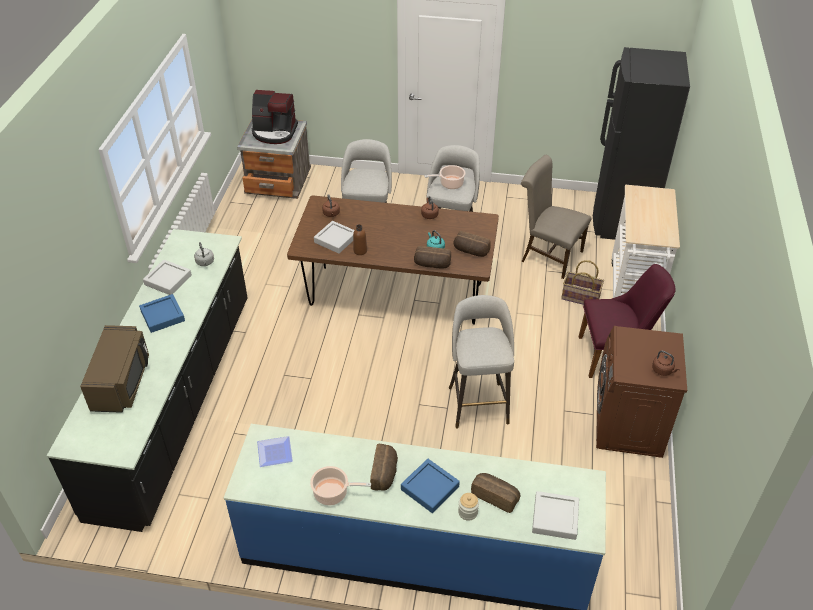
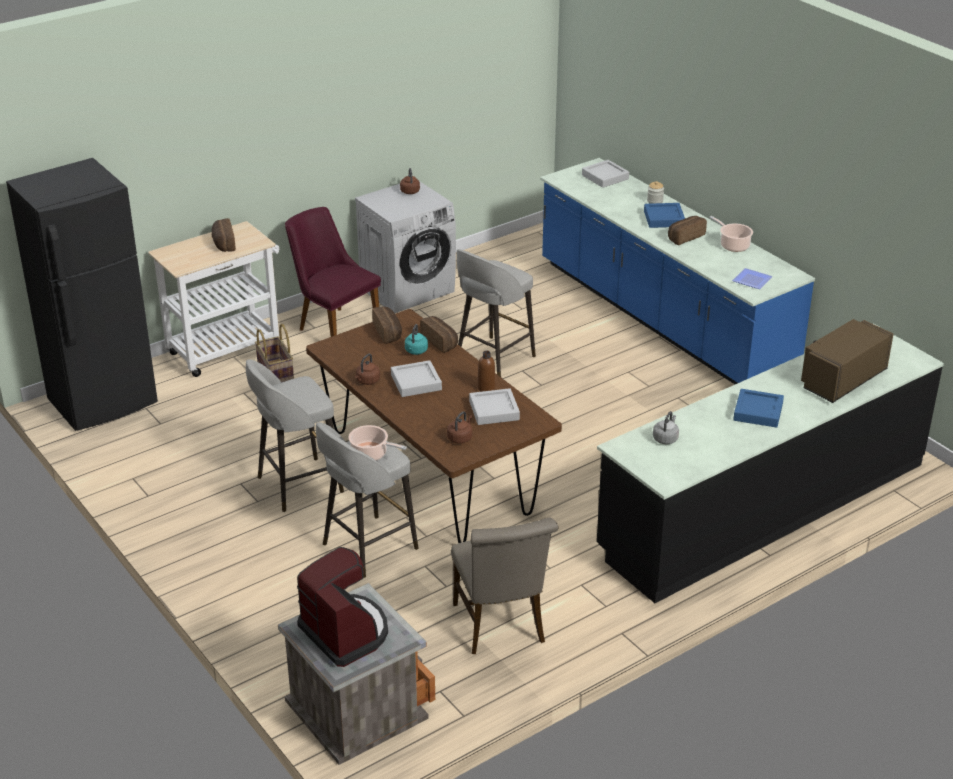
camera: 135 degrees left, 10 degrees down
(168, 280) = (722, 442): grey tray -> grey tray (416, 382)
(450, 184) = (293, 397): cooking pot -> cooking pot (371, 454)
(495, 496) = (626, 198): bread -> bread (223, 243)
(548, 255) = (230, 417): beige chair -> beige chair (501, 627)
(628, 425) = (407, 291): brown washing machine -> white washing machine

